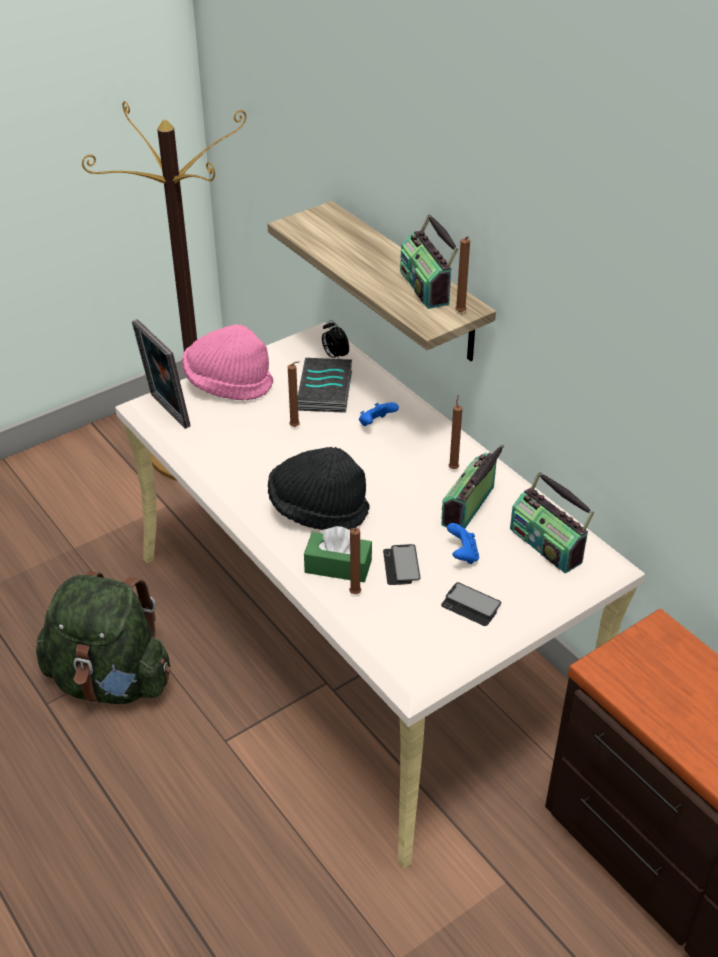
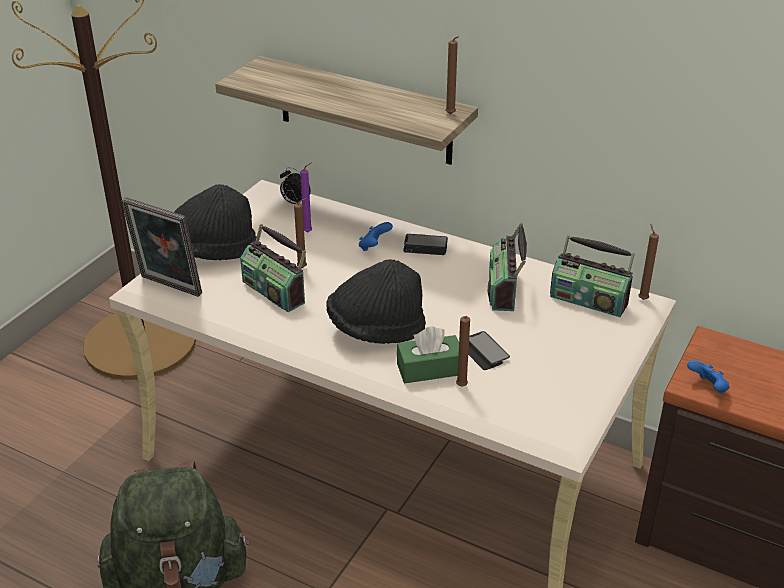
camera: 25 degrees left, 5 degrees down
(228, 384) = (212, 249): pink hat -> black hat
(326, 391) = (309, 232): book -> purple candle
(426, 286) = (404, 102): radio -> radio (275, 291)
(453, 467) = (467, 263): brown candle -> brown candle (642, 298)
(462, 555) = (528, 328): blue game controller -> blue game controller (707, 388)
(471, 605) = (566, 365): phone -> phone (425, 246)

